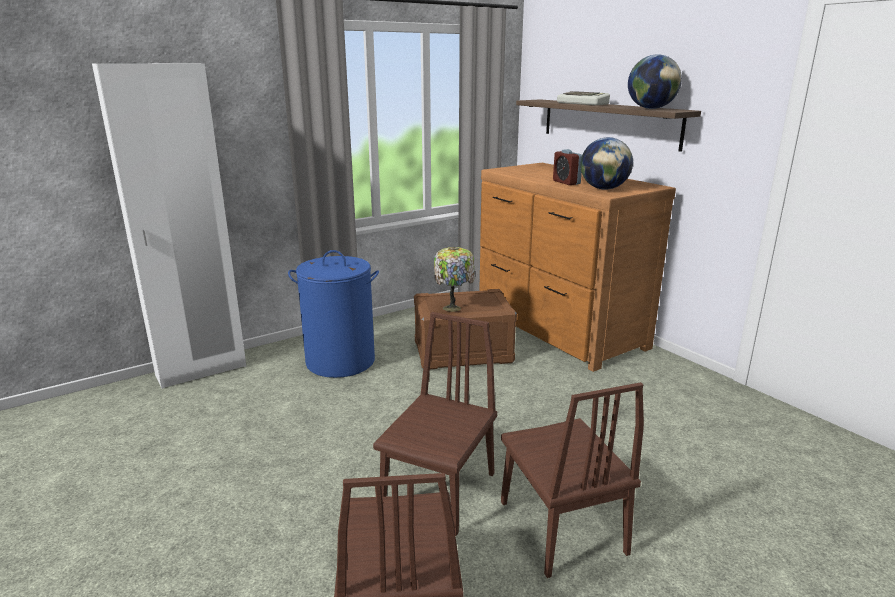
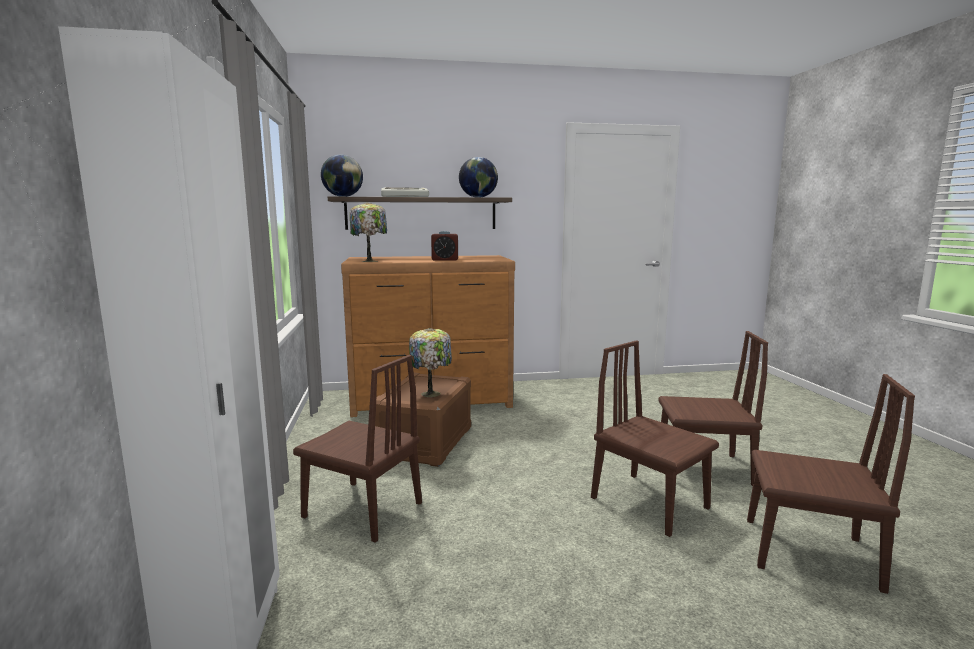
camera: 65 degrees left, 10 degrees down
(340, 361) = (362, 510): blue laundry basket -> brown chair
(511, 171) = (370, 261): none -> table lamp
(604, 189) = (481, 259): globe -> globe (343, 196)

